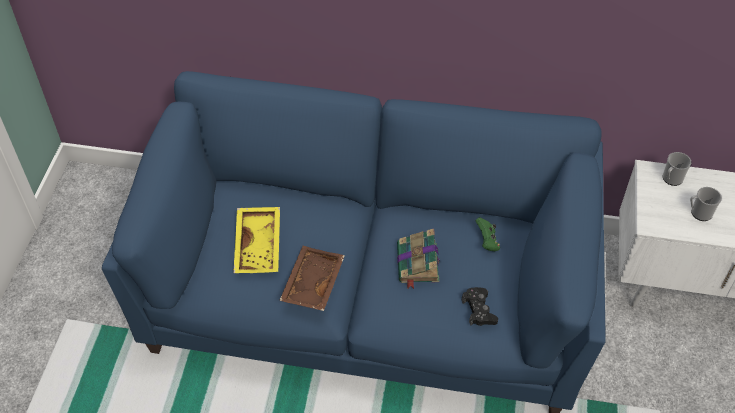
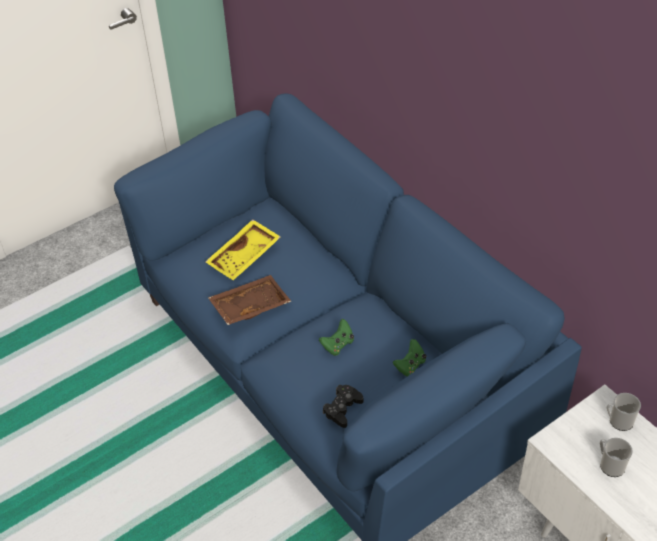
camera: 45 degrees right, 5 degrees down
(418, 264) = (338, 345): book -> green game controller

